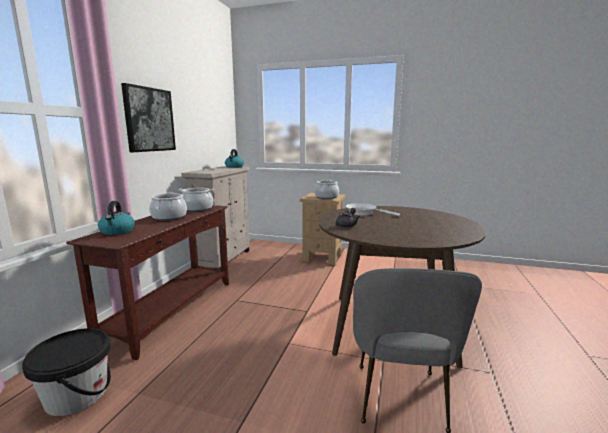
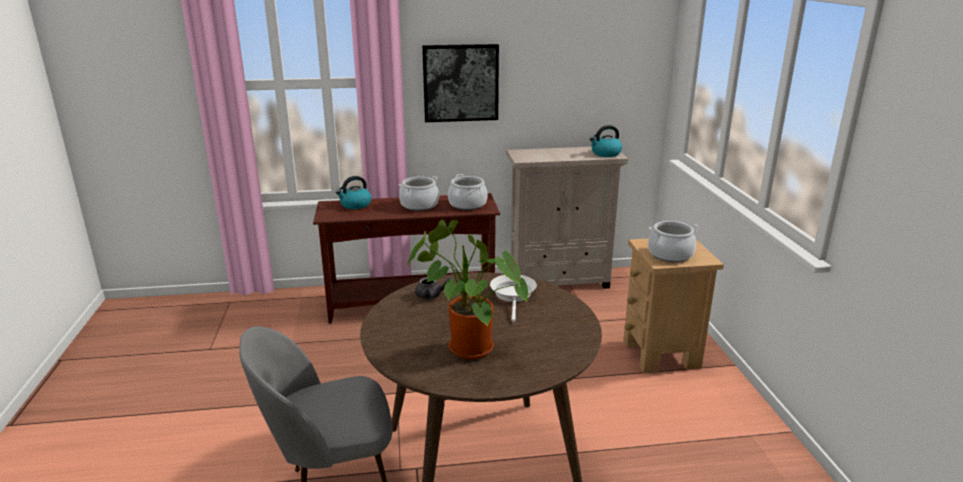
camera: 65 degrees right, 10 degrees up
(77, 395) = (280, 320): black bucket -> none
(426, 227) = (465, 348): none -> potted plant

